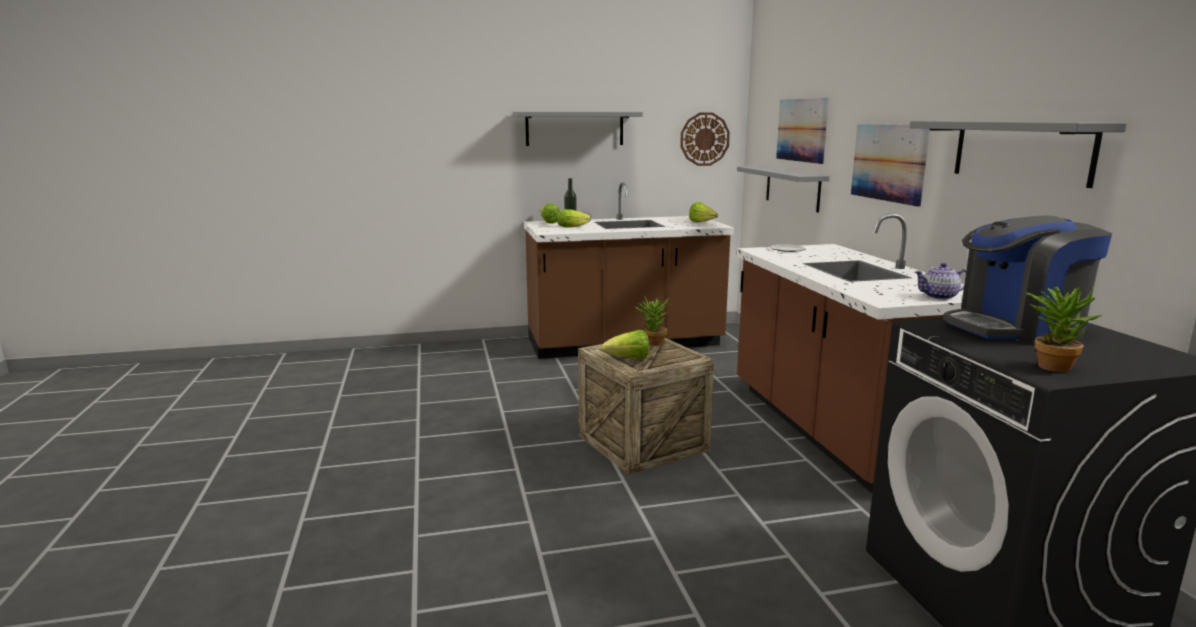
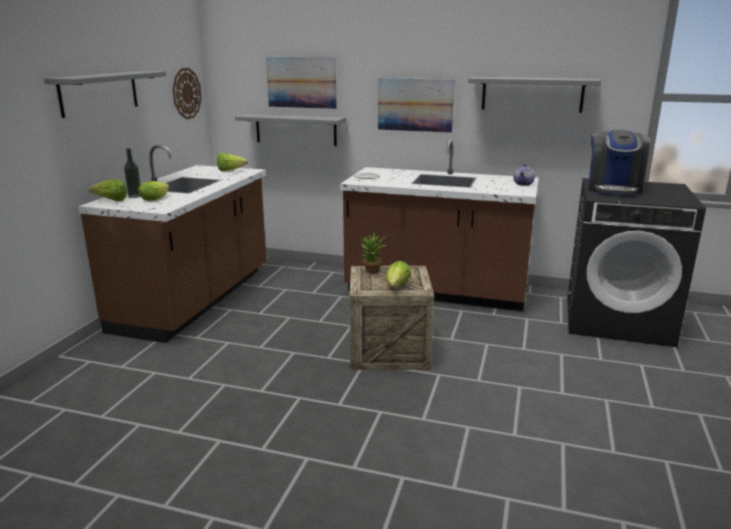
camera: 60 degrees left, 5 degrees up
(1052, 365) = (673, 199): potted plant -> none

